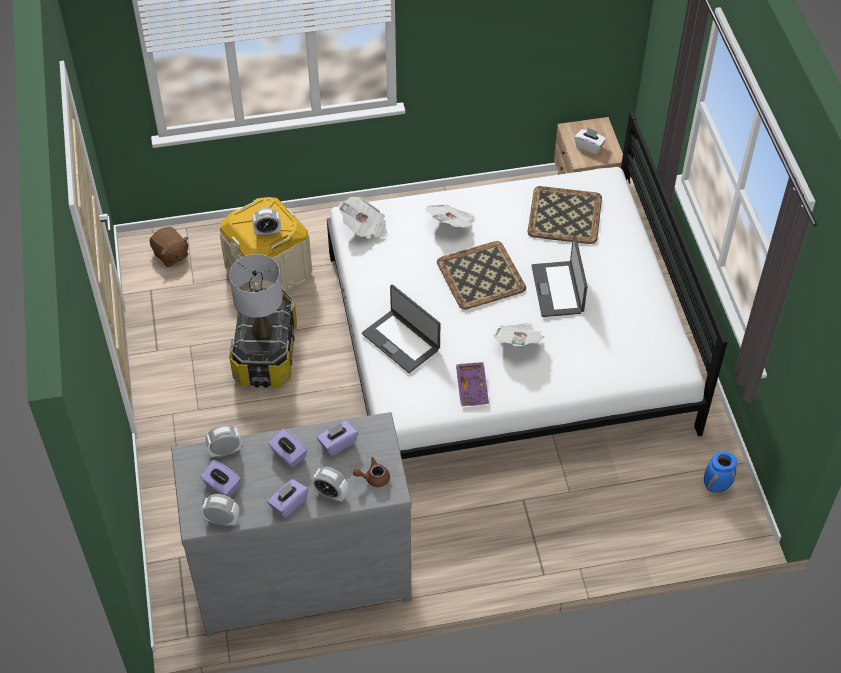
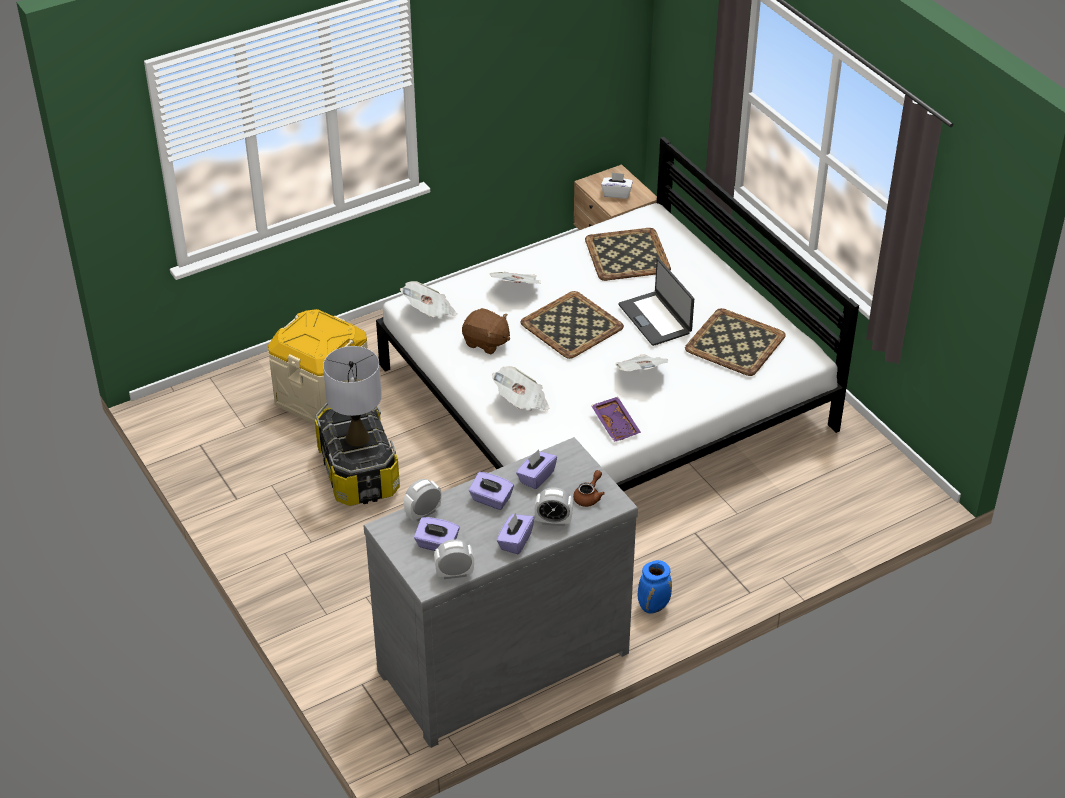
camera: 20 degrees left, 10 degrees down
(171, 255) = (206, 407): brown plush toy -> brown plush toy (486, 342)
(267, 232) = (326, 340): alarm clock -> none
(373, 478) = (589, 496): brown teapot -> brown teapot turned 150 degrees clockwise
(401, 341) = (521, 401): laptop -> newspaper
(617, 334) = (734, 343): none -> tray
(716, 485) = (876, 470): blue vase -> blue vase (653, 606)

